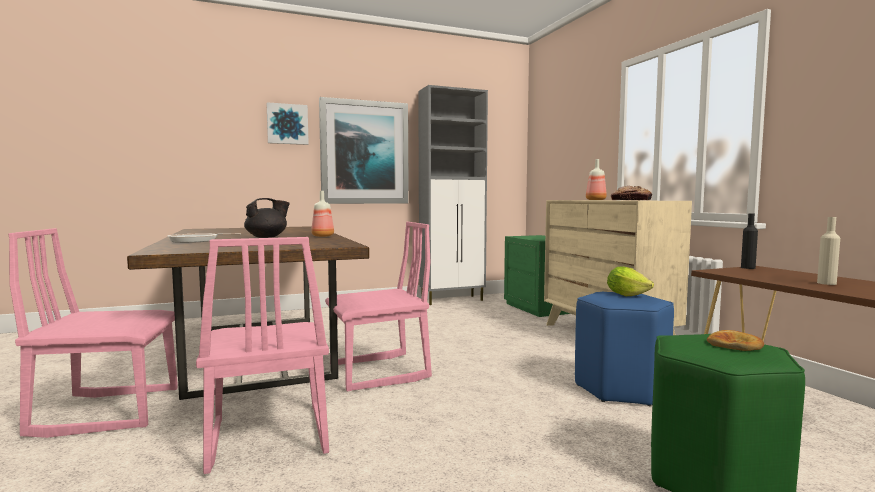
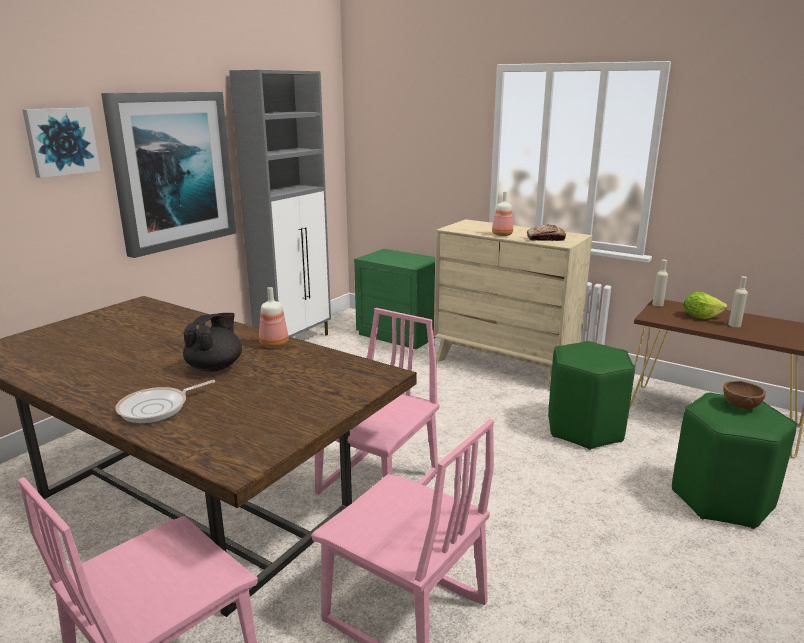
camera: 35 degrees left, 15 degrees up
(621, 389) = (585, 429): blue stool -> green stool
(627, 295) = (588, 348): lettuce -> lettuce (700, 317)
(735, 345) = (741, 406): bread -> brown bowl
(748, 268) = (657, 304): black bottle -> beige bottle

